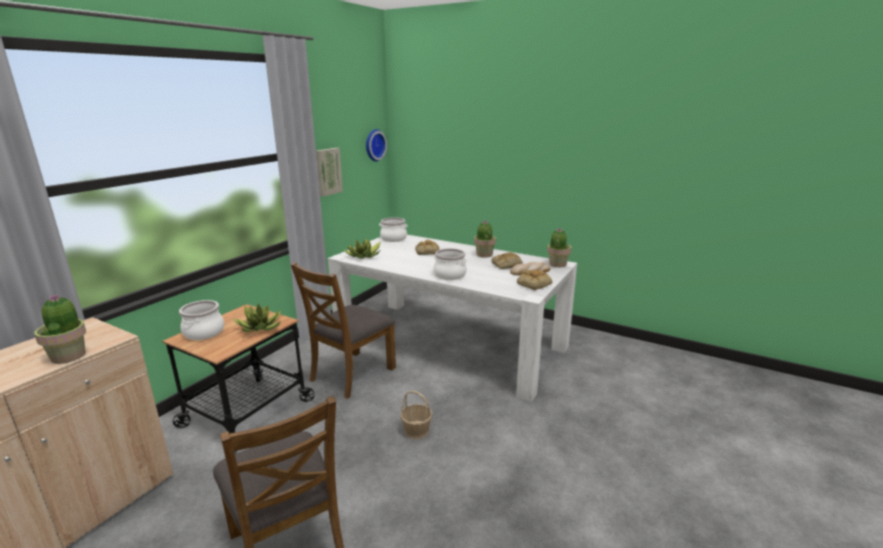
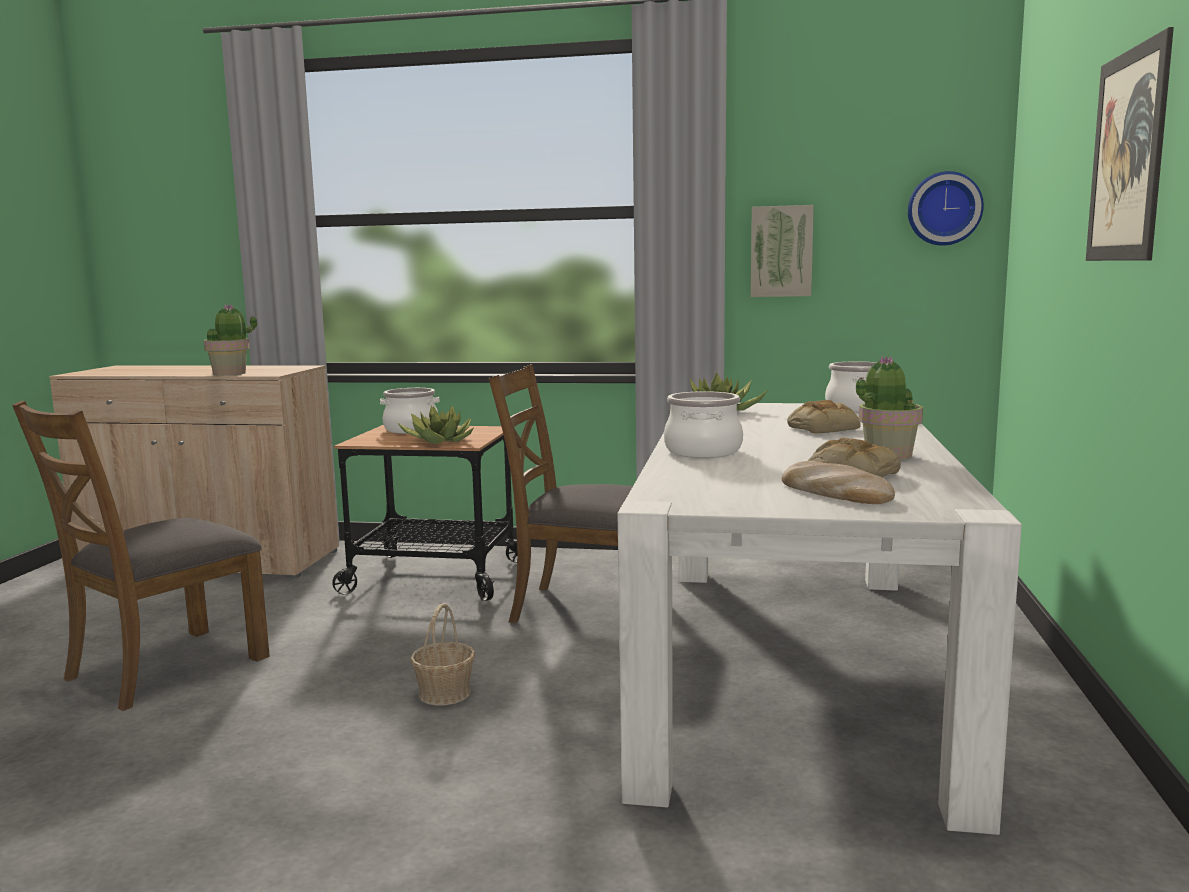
camera: 70 degrees right, 10 degrees down
(507, 142) = (1127, 156): none -> picture
(534, 284) = (748, 500): bread -> none
(557, 264) = (950, 507): potted plant -> none

